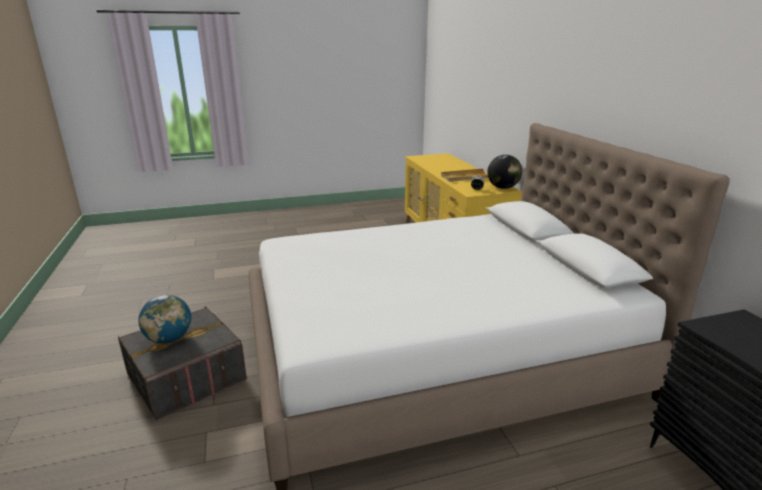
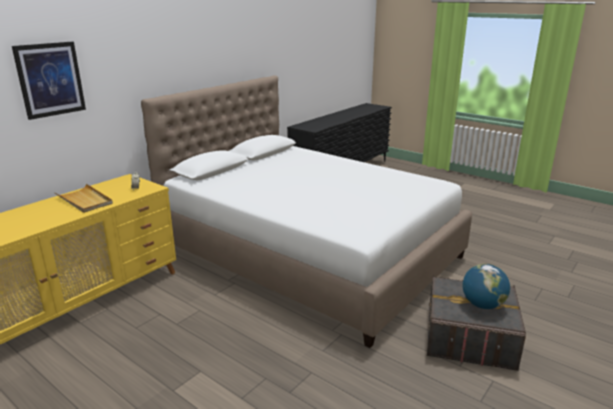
camera: 125 degrees left, 0 degrees up
(503, 188) = (122, 180): globe -> none
(506, 84) = (50, 79): none -> picture

